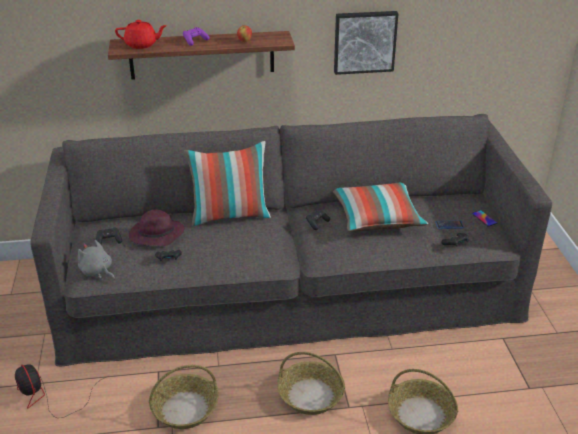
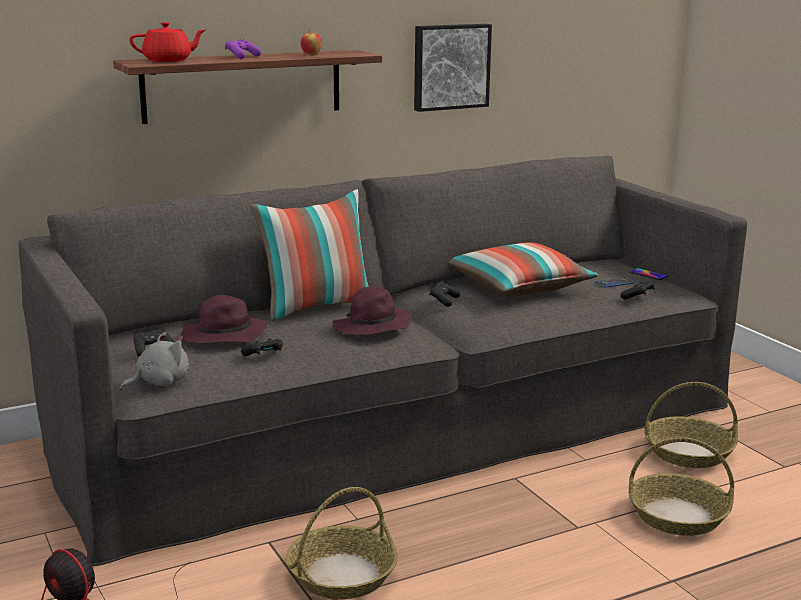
camera: 20 degrees left, 15 degrees down
(97, 271) = (159, 383): grey plush toy -> grey plush toy turned 120 degrees clockwise
(251, 244) = (372, 327): none -> purple hat
(311, 395) = (517, 525): basket -> basket (688, 452)

